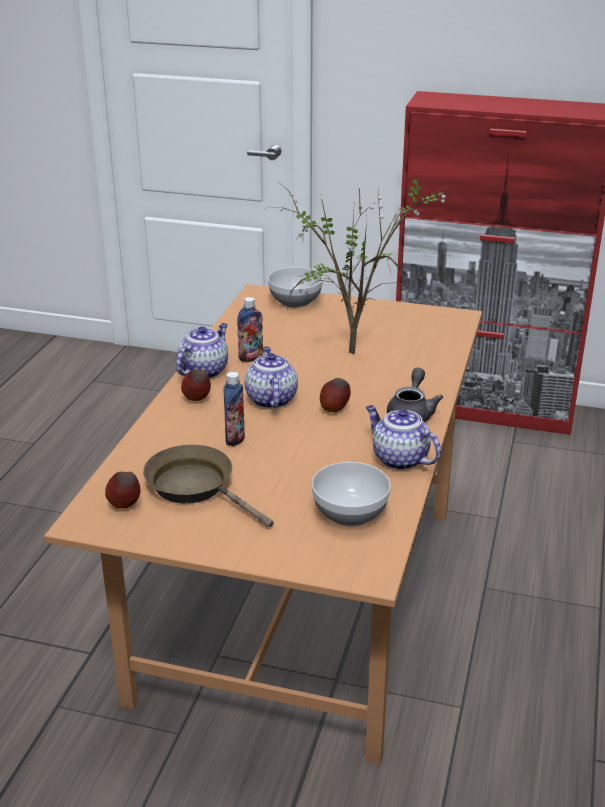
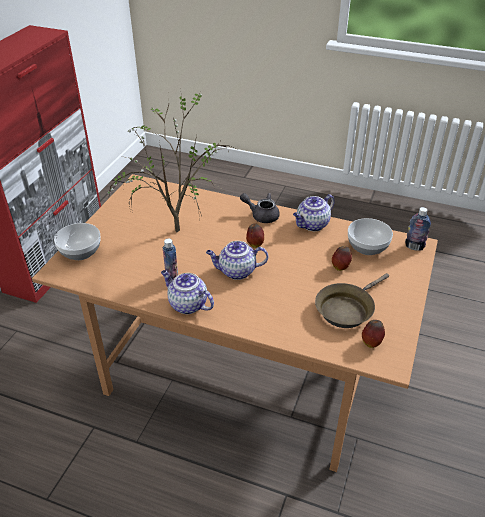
camera: 85 degrees left, 10 degrees up
(197, 400) = (232, 308): apple -> apple (340, 267)
(235, 439) = (288, 290): bottle -> bottle (414, 247)

